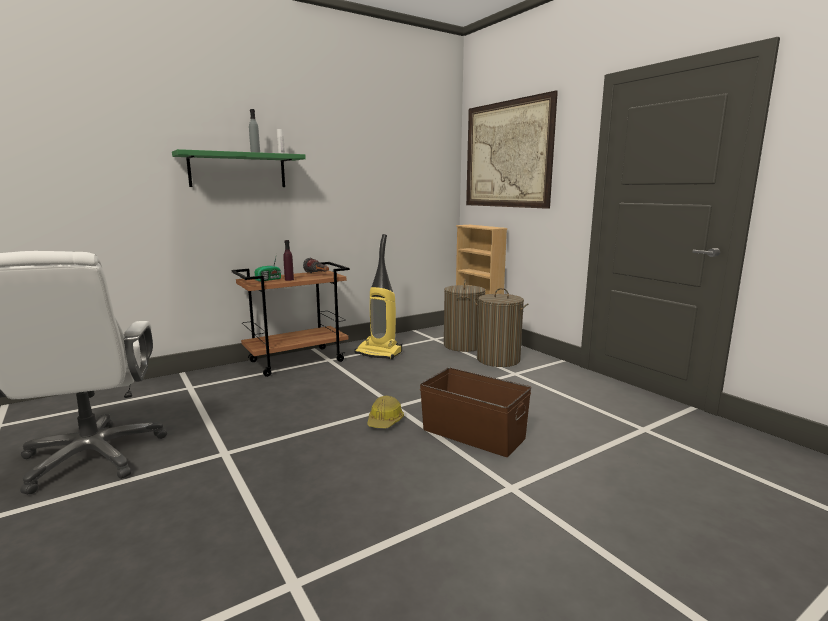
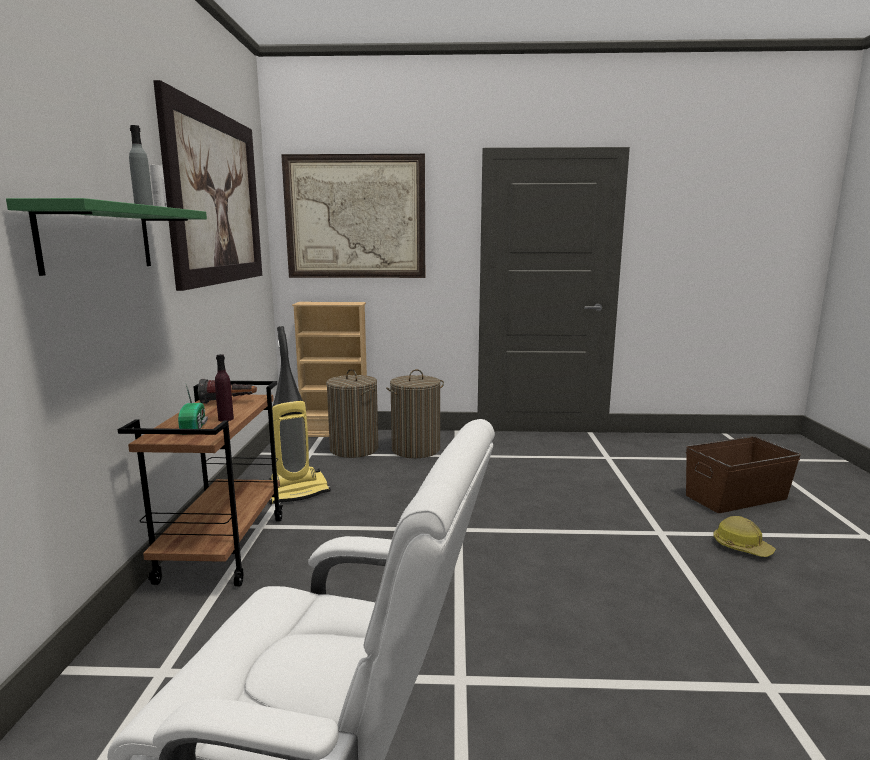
camera: 55 degrees left, 0 degrees up
(375, 146) = (216, 198): none -> picture
(385, 421) = (487, 545): hard hat -> hard hat (741, 547)
(473, 434) = (558, 514): brown storage box -> brown storage box (737, 497)

